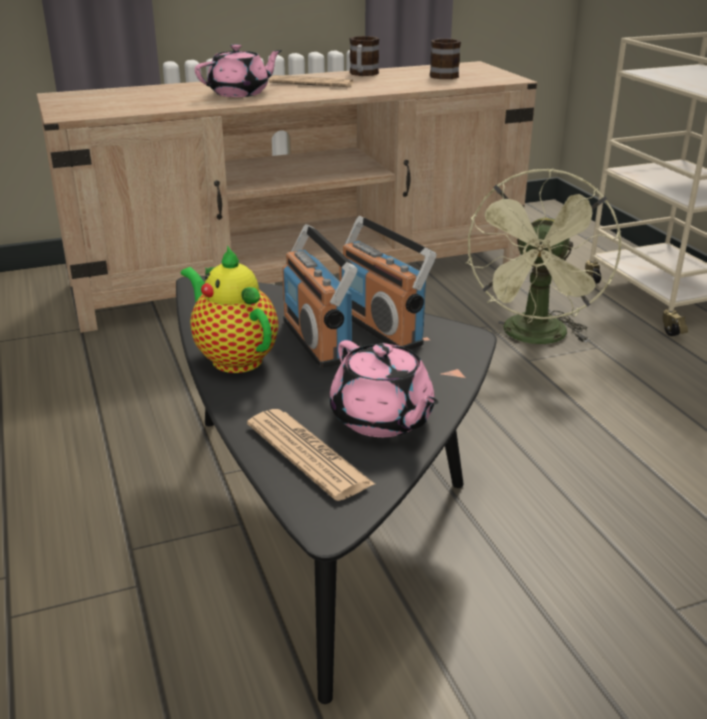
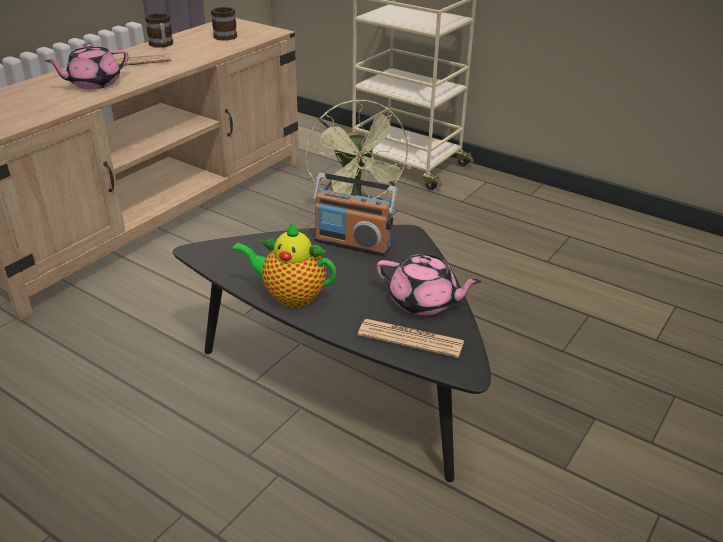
camera: 35 degrees left, 5 degrees up
(240, 93) = (93, 83): pink teapot -> pink teapot turned 150 degrees counterclockwise
(316, 340) = (325, 266): radio -> none

